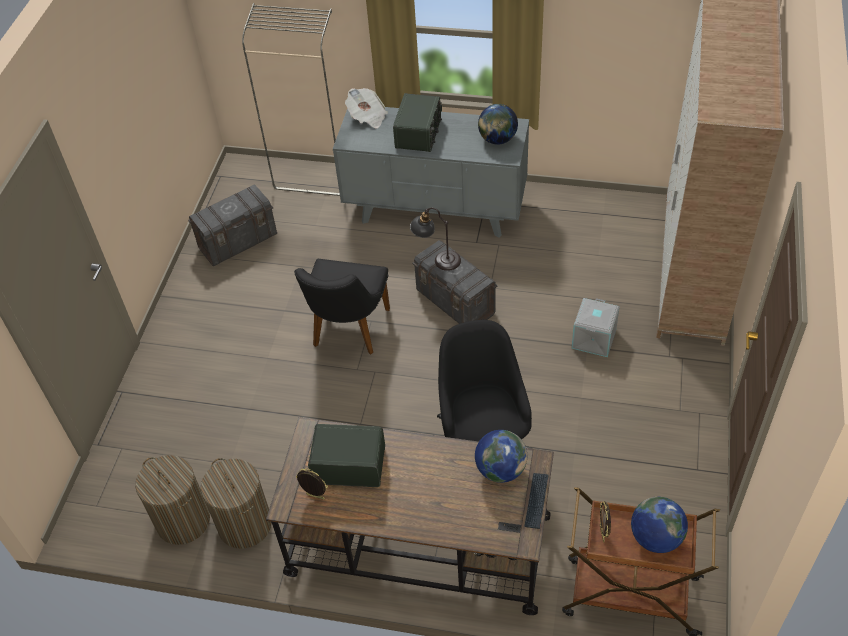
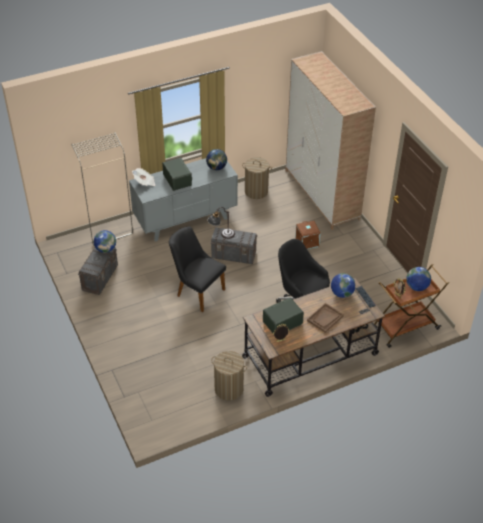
camera: 40 degrees left, 5 degrees down
(183, 520) = (199, 403): laundry basket -> laundry basket (256, 191)
(253, 200) = (106, 249): none -> globe
(347, 333) = (197, 291): black chair -> black chair turned 150 degrees clockwise
(427, 500) = (325, 318): none -> brown tray
(594, 339) = (307, 242): grey storage box -> brown storage box

